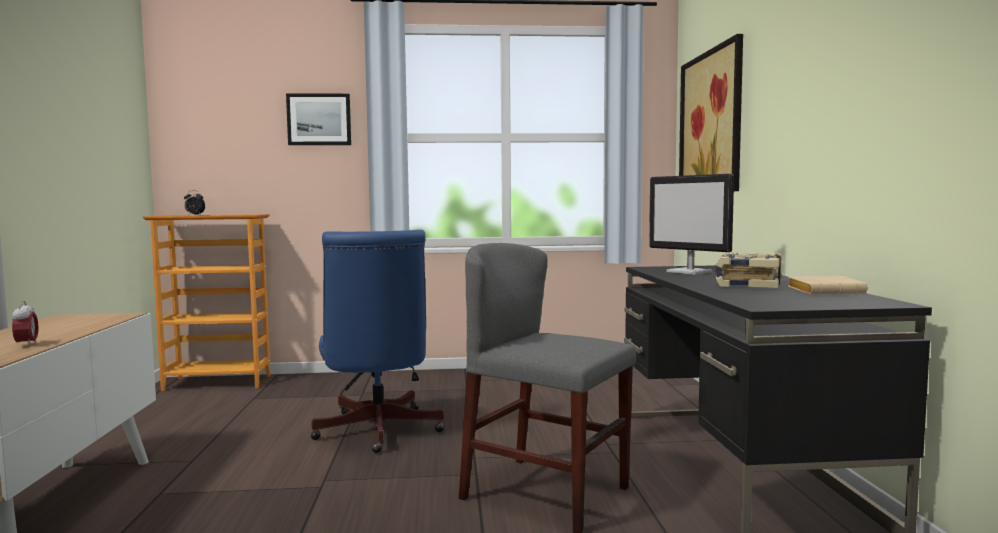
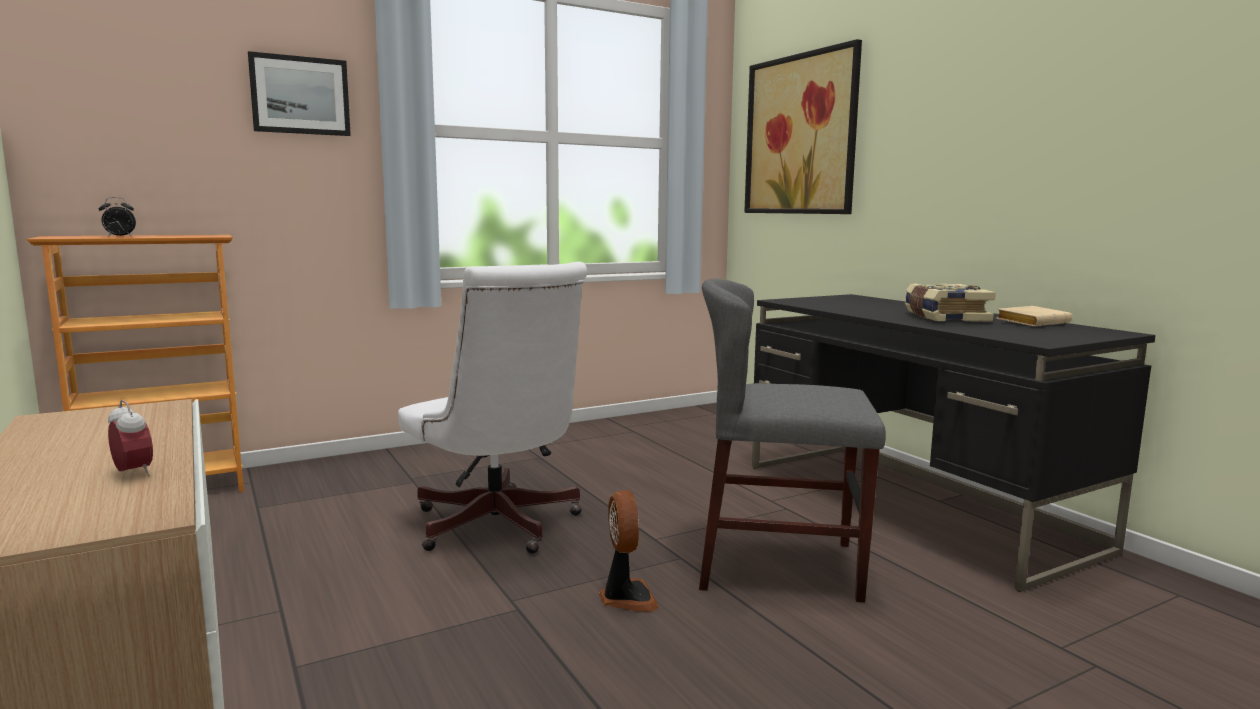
camera: 25 degrees left, 5 degrees up
(377, 432) = (499, 528): blue office chair -> white office chair
(400, 493) = (626, 598): none -> fan
(690, 272) = (844, 305): monitor -> none

